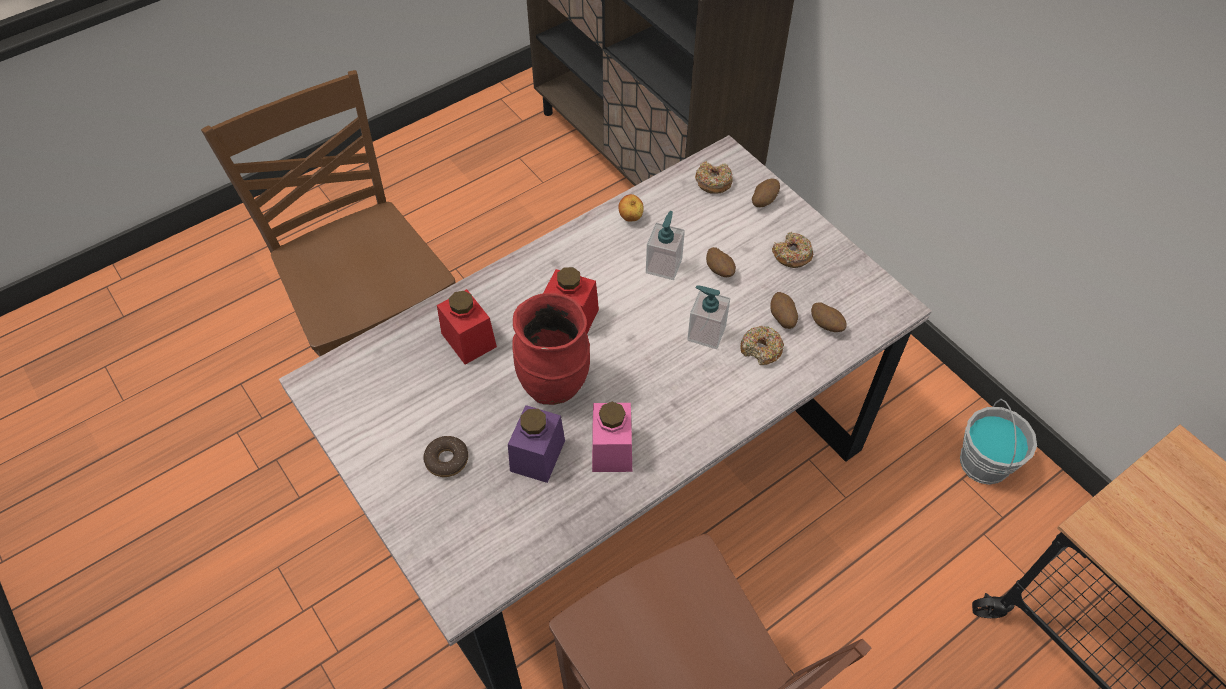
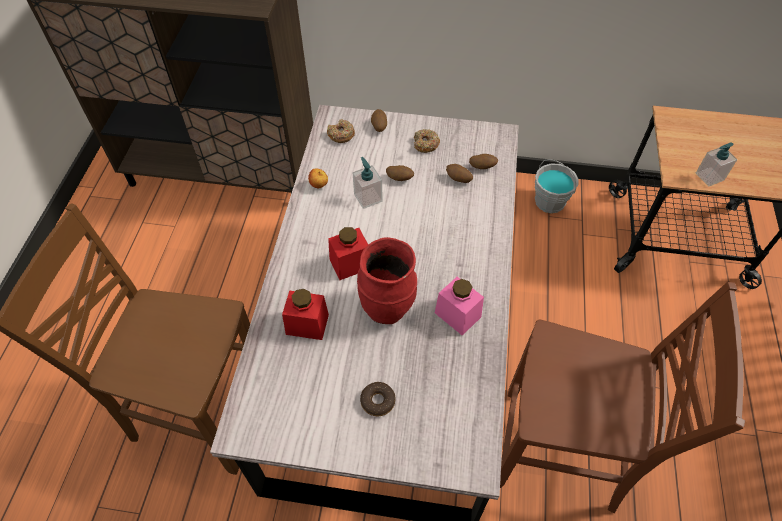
camera: 45 degrees left, 0 degrees up
(537, 455) = (424, 353): purple jar -> none
(706, 333) = (431, 216): soap dispenser -> soap dispenser (709, 176)
(761, 349) = (467, 203): donut -> none

